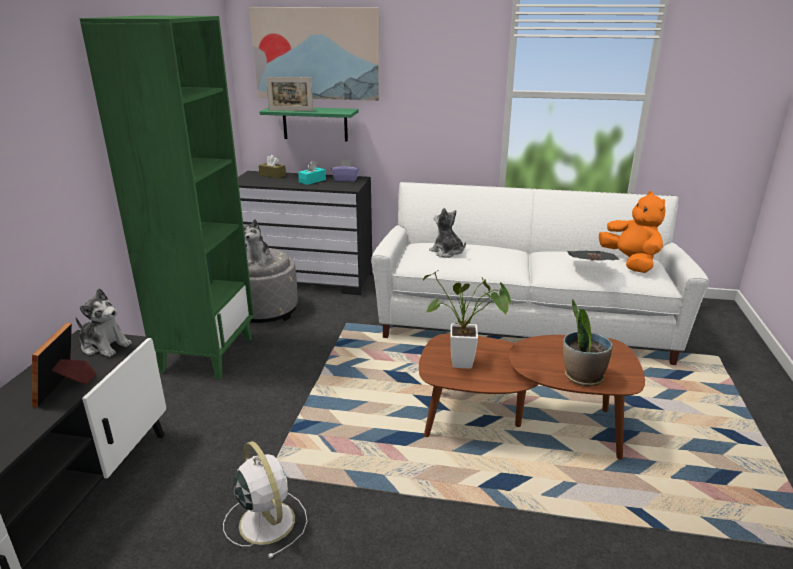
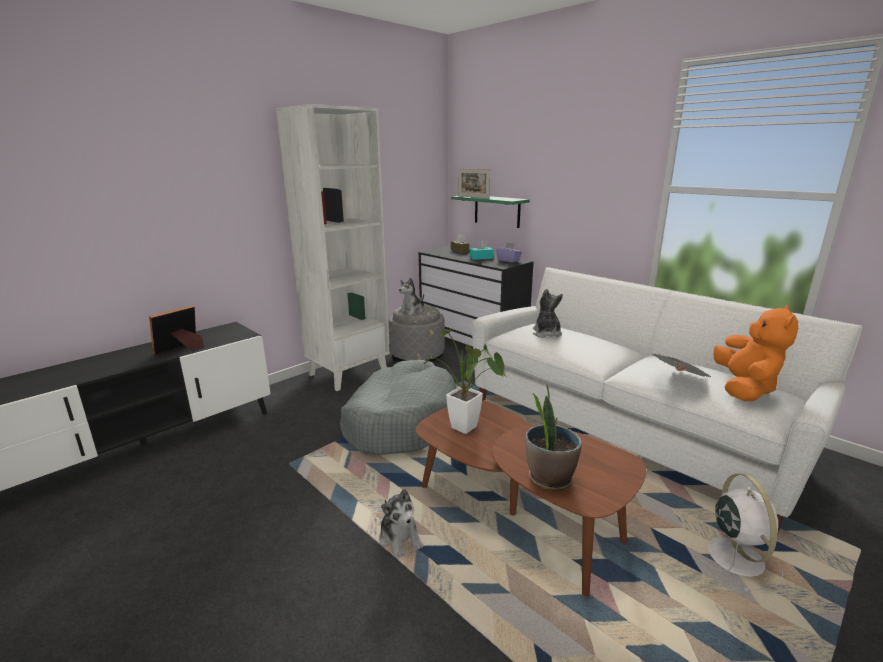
camera: 35 degrees right, 5 degrees down
(105, 345) = (233, 333): plush toy -> plush toy (400, 539)
(207, 354) = (348, 372): green bookcase -> white bookcase
(266, 520) = (252, 493): white fan -> white fan (734, 555)
(316, 53) = (503, 150): picture -> none
(332, 385) = (401, 421): none -> grey dog bed

